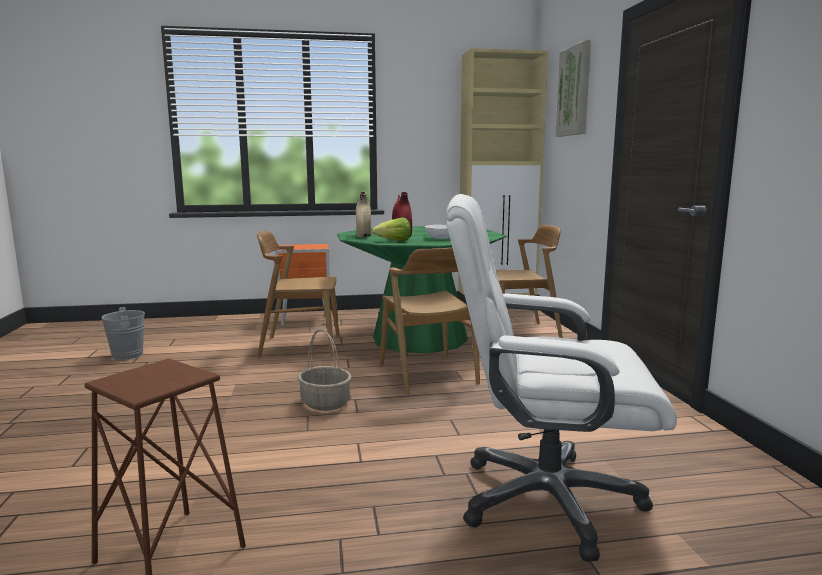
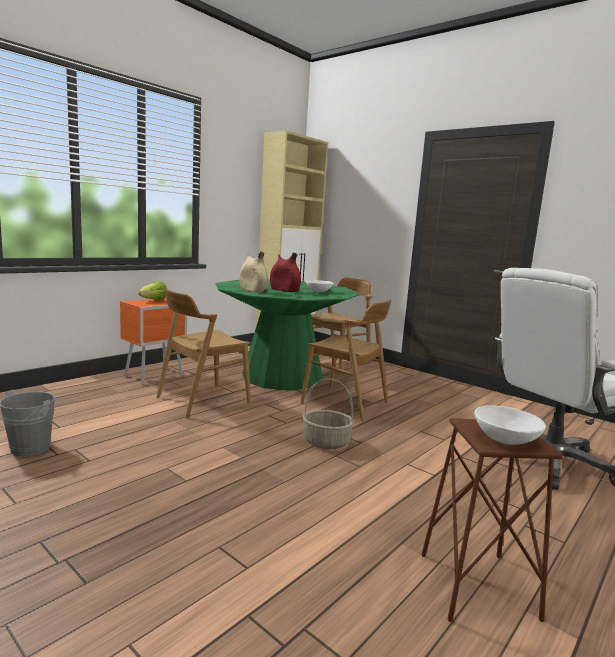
camera: 40 degrees left, 0 degrees up
(137, 381) = (505, 439): none -> white bowl
(394, 241) = (301, 296): lettuce -> lettuce (153, 300)
(574, 91) = (363, 178): picture -> none

